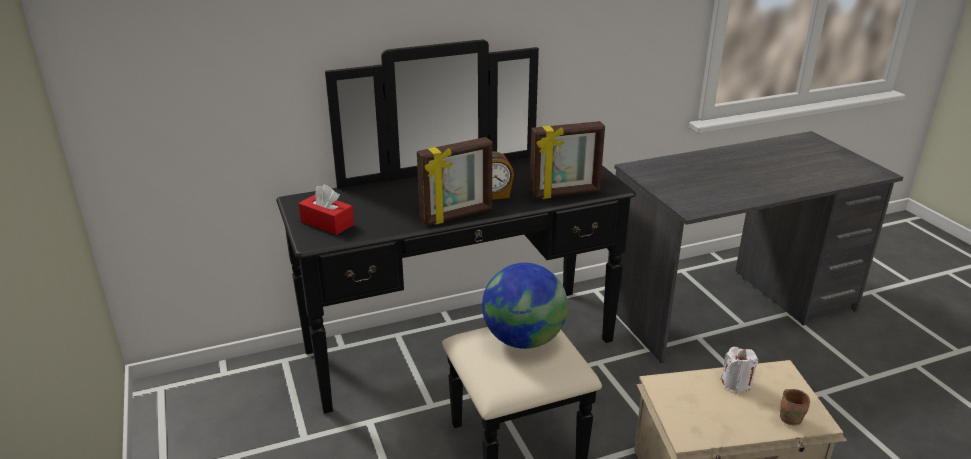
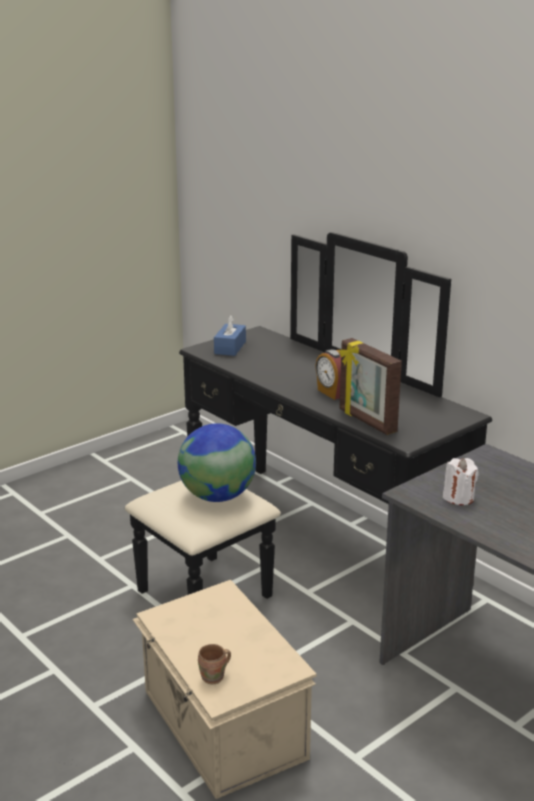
camera: 70 degrees right, 5 degrees down
(327, 223) = (230, 347): red tissue box -> blue tissue box
(457, 216) = (279, 386): picture frame -> none
(736, 383) = (251, 637): white candle -> white candle (458, 498)

